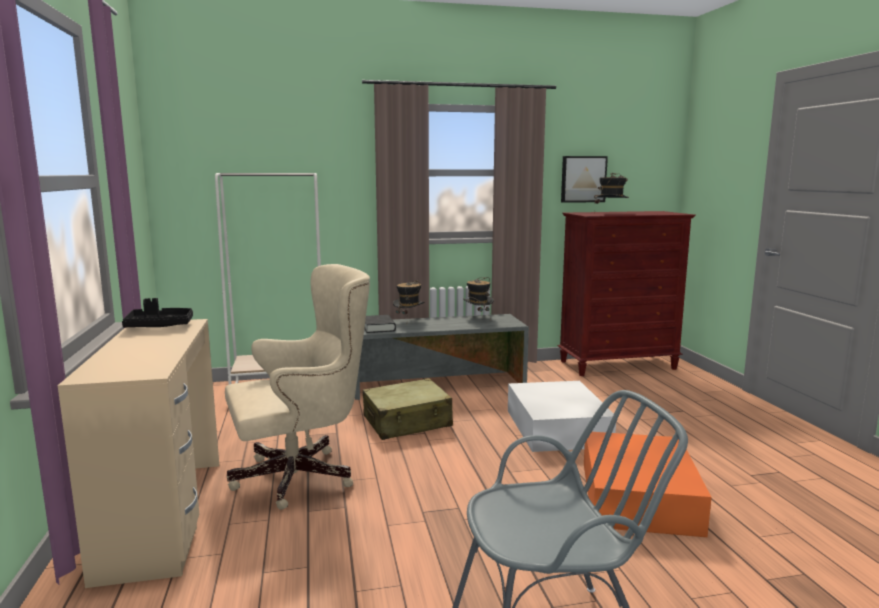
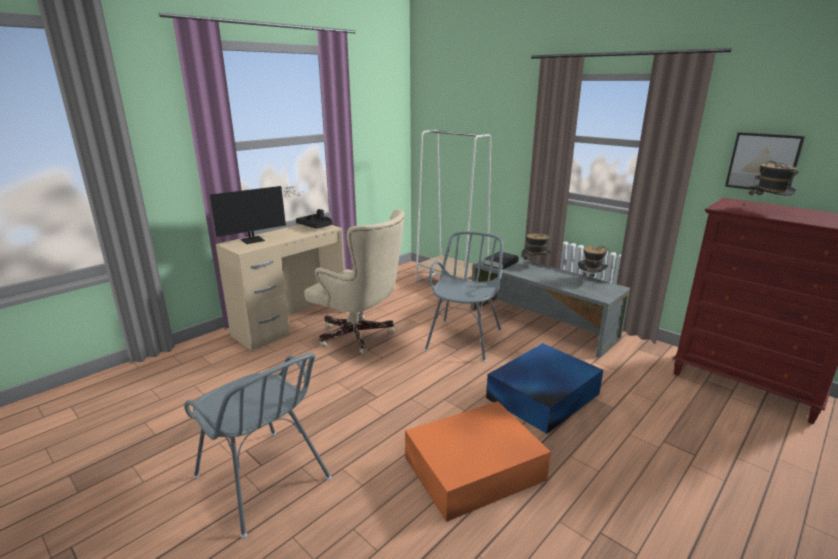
camera: 55 degrees right, 10 degrees up
(122, 360) = (256, 239): none -> monitor
(407, 422) = (464, 338): beige suitcase -> grey chair
(557, 428) = (541, 396): white storage box -> blue storage box

